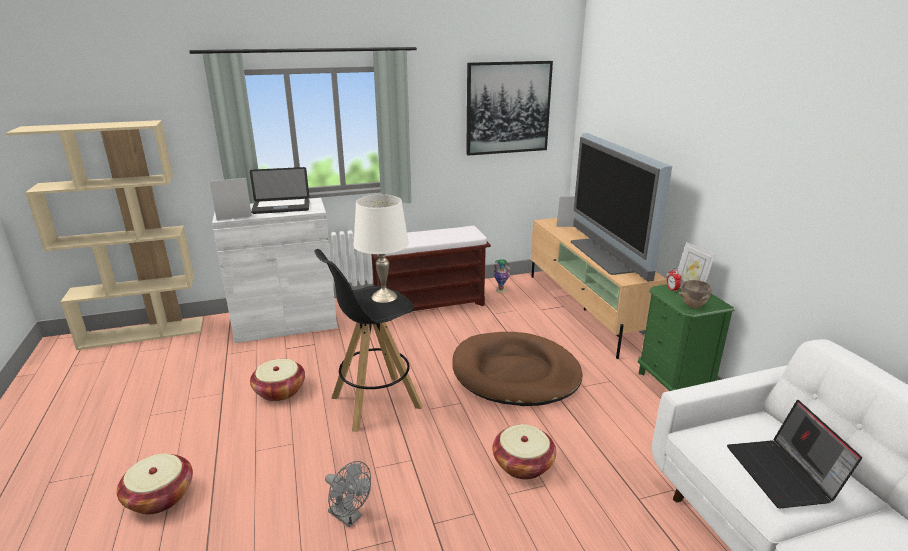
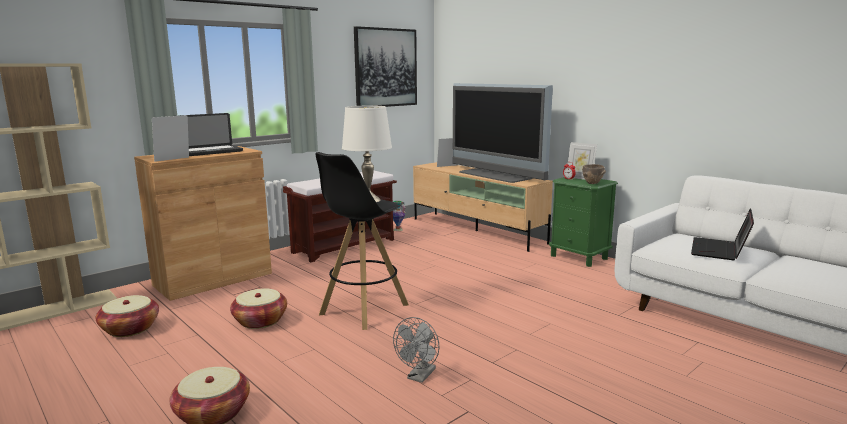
camera: 25 degrees left, 10 degrees down
(286, 323) = (213, 279): white cabinet -> brown cabinet
(349, 517) = (419, 377): grey fan -> grey fan turned 105 degrees clockwise
(515, 373) = (462, 272): brown dog bed -> none
(523, 464) = (523, 316): basket -> basket (130, 329)
(784, 474) = (720, 251): laptop -> laptop turned 60 degrees clockwise

